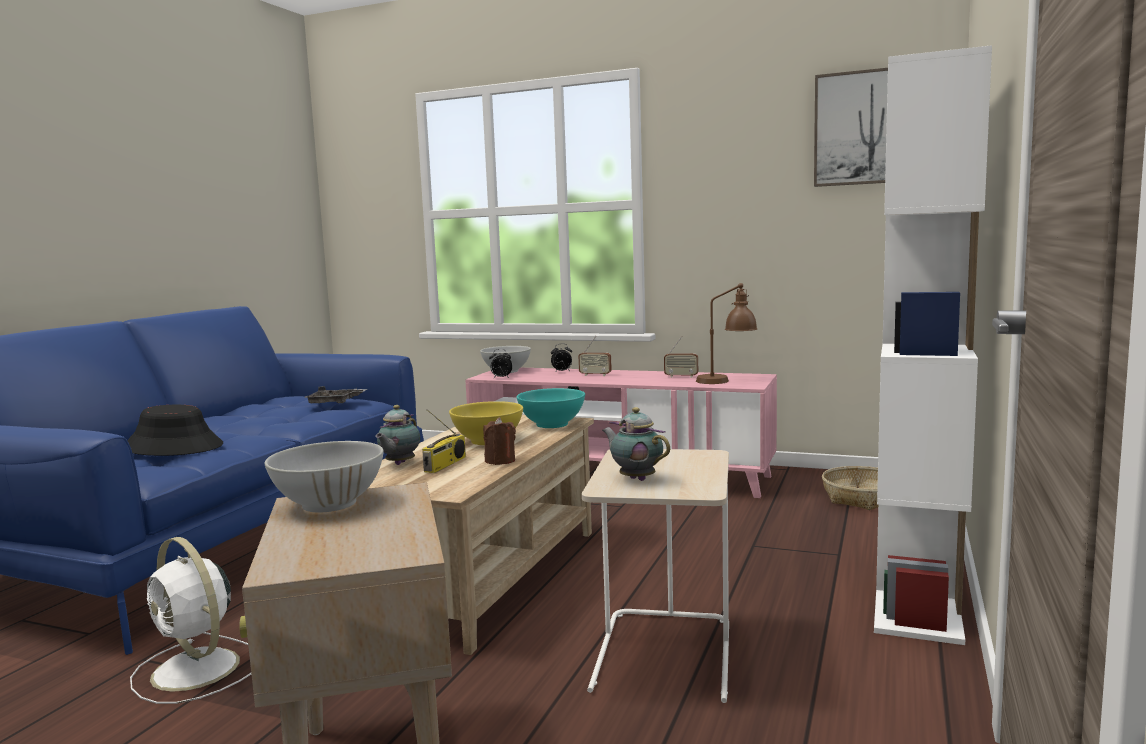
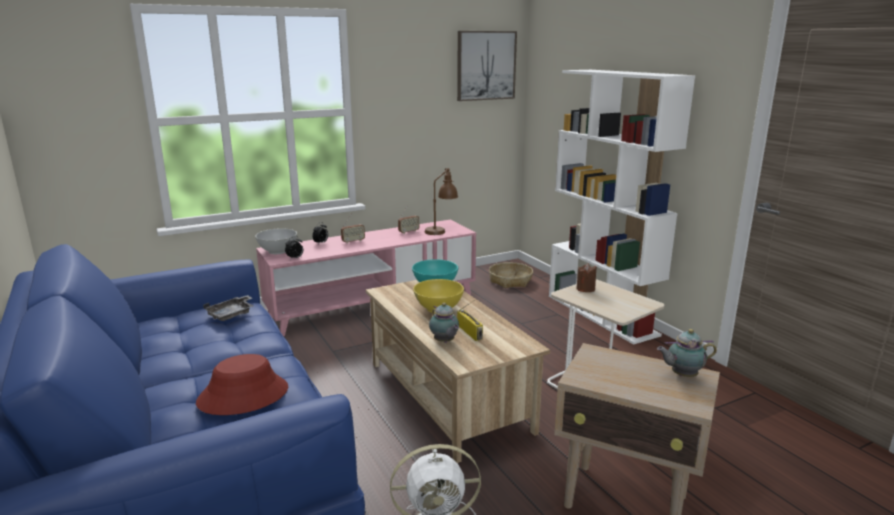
camera: 50 degrees left, 10 degrees up
(174, 447) = (243, 395): black hat -> red hat
(329, 503) = (593, 372): white bowl -> none
(500, 461) = (488, 319): brown candle -> brown candle (585, 289)
(635, 479) = (612, 306): teapot -> teapot (682, 375)

